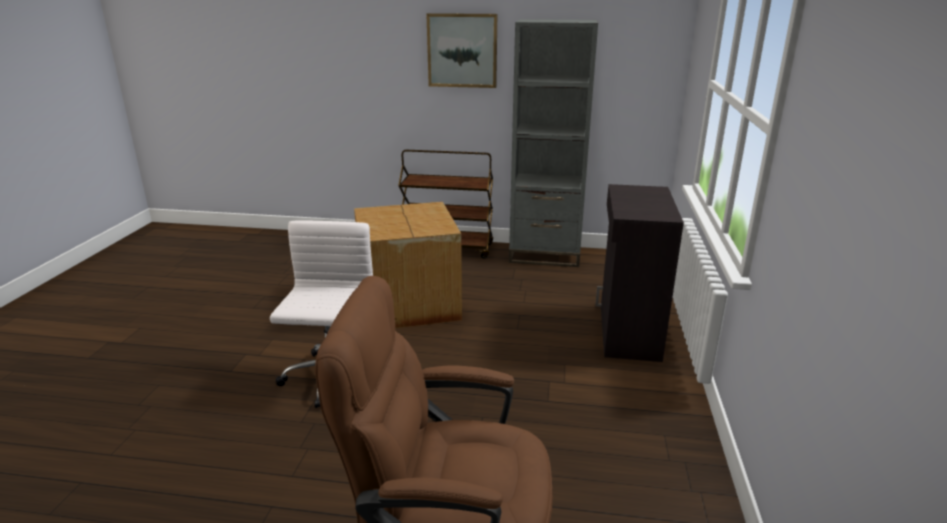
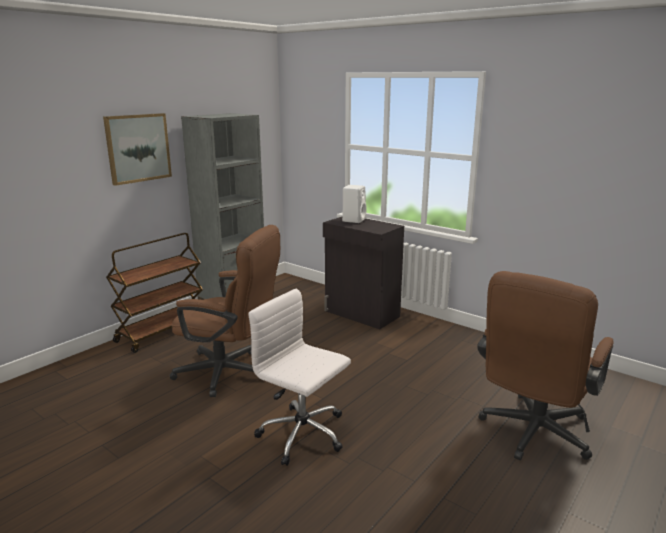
camera: 60 degrees left, 5 degrees down
(407, 304) = (230, 373): cardboard box -> brown office chair
(650, 194) = (354, 220): none -> white speaker

